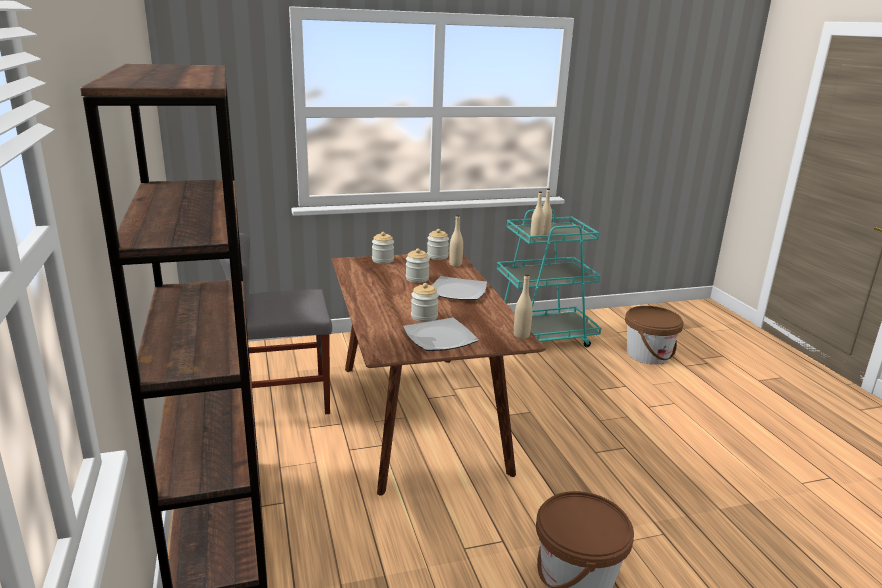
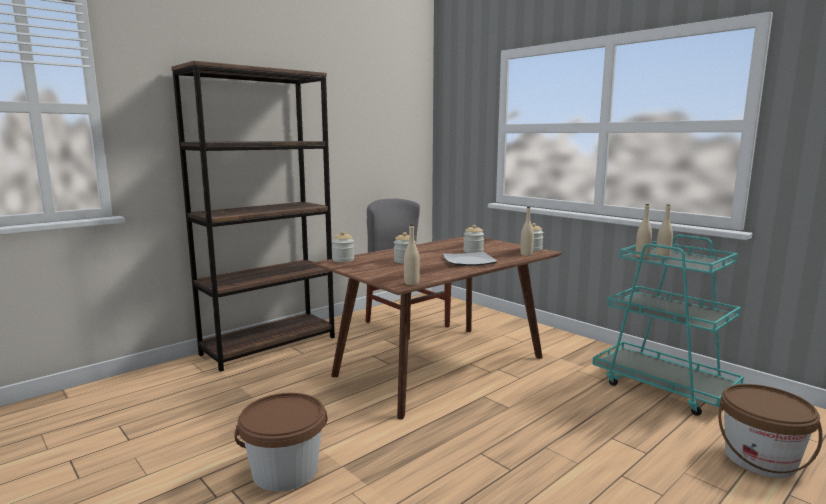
camera: 65 degrees right, 10 degrees down
(383, 260) = (491, 242): jar -> jar (343, 260)
(439, 338) = (373, 268): plate -> none

